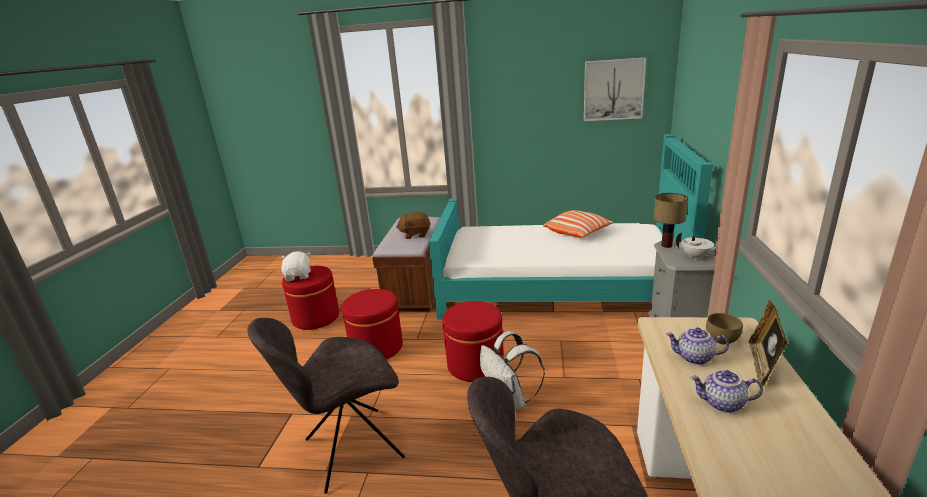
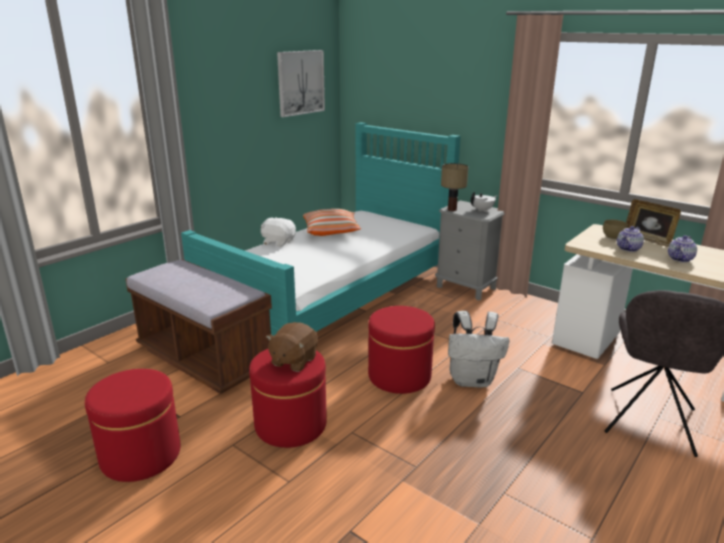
camera: 60 degrees left, 0 degrees up
(299, 276) = (120, 396): white plush toy -> white plush toy (278, 242)
(349, 450) = (460, 497): grey chair -> none
(415, 234) = (209, 281): brown plush toy -> brown plush toy (293, 361)

